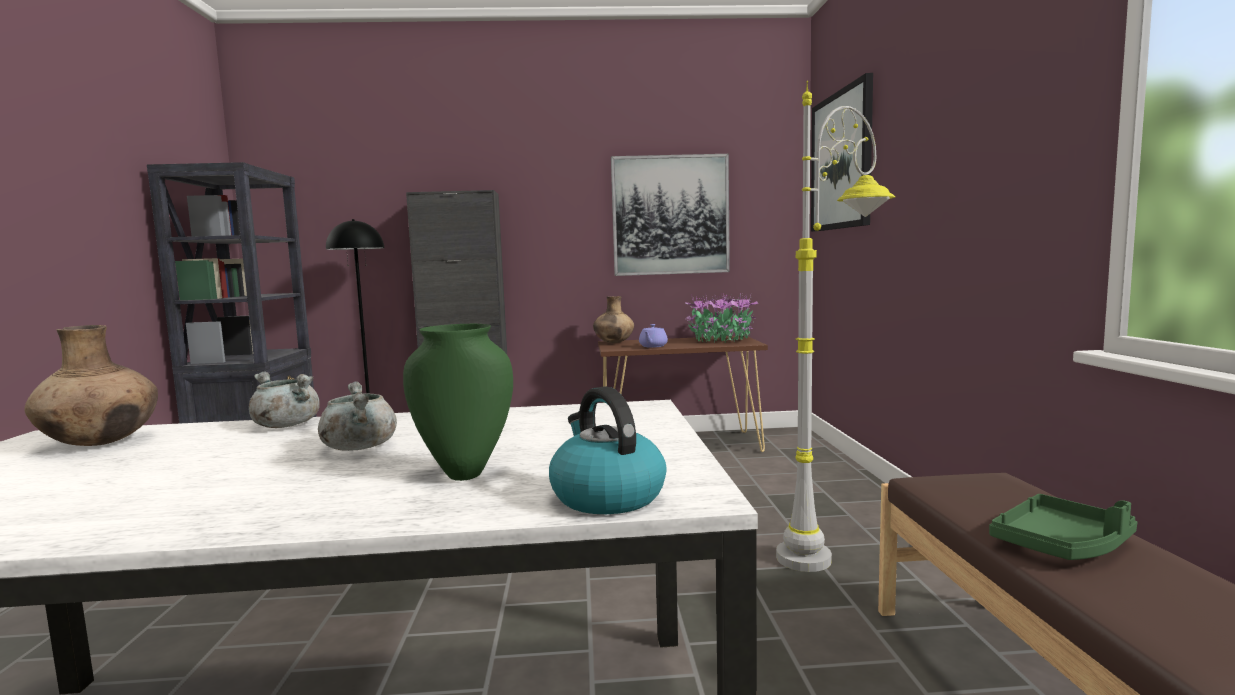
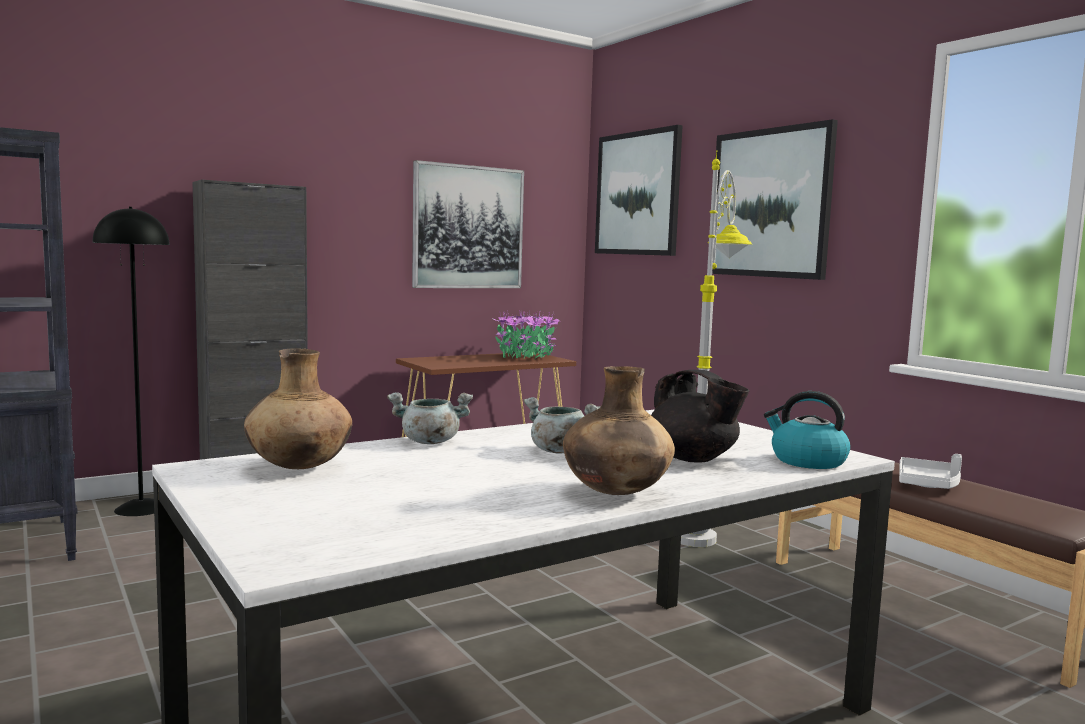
camera: 30 degrees left, 0 degrees up
(464, 474) = (693, 459): green vase -> black teapot
(613, 343) = (420, 360): brown vase -> brown vase (615, 493)
(653, 346) = (472, 363): purple teapot -> none
(948, 144) = (770, 203): none -> picture
(1062, 544) = (928, 484): green tray -> white tray

